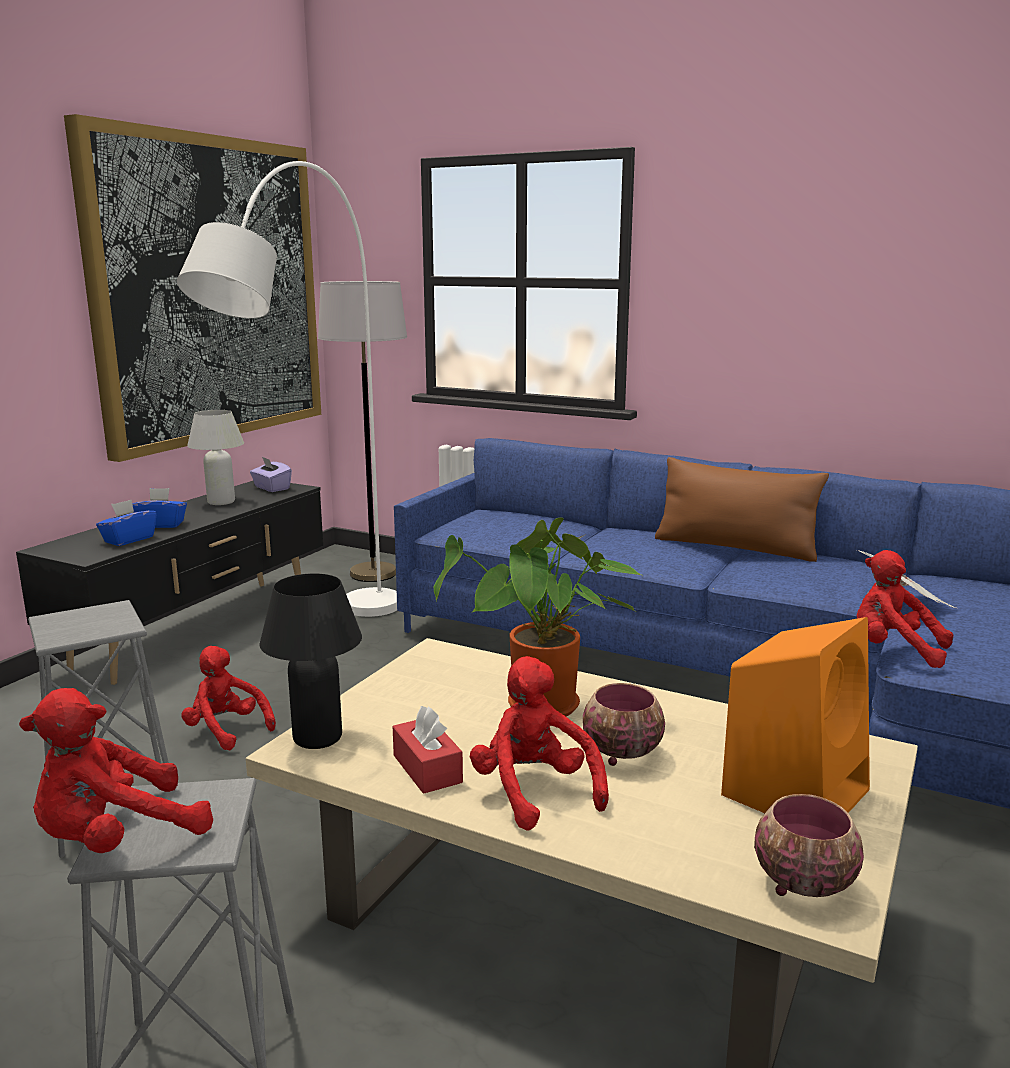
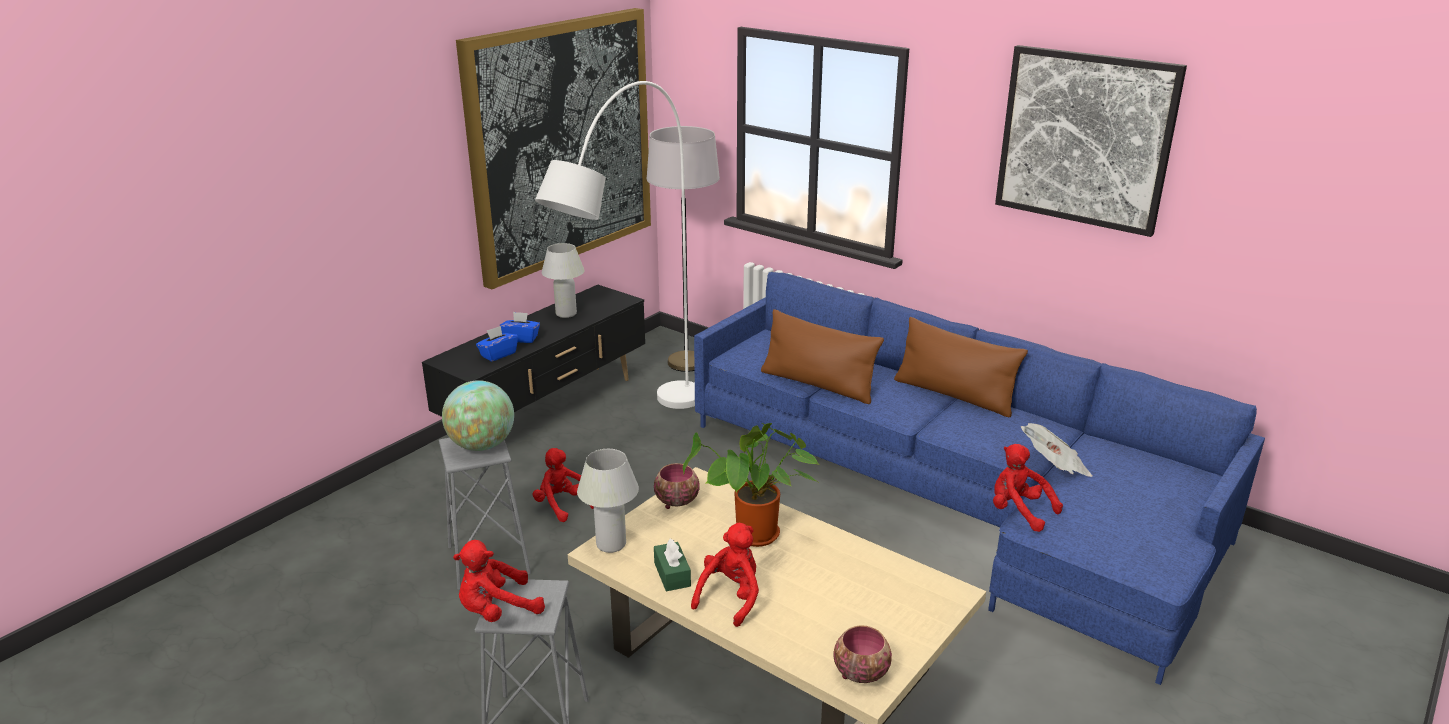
camera: 10 degrees right, 10 degrees up
(98, 619) = (482, 445): none -> globe
(271, 488) = (605, 298): purple tissue box -> none
(317, 738) = (611, 544): black table lamp -> white table lamp
(427, 769) = (672, 574): red tissue box -> green tissue box
(534, 791) = (731, 597): red plush toy -> red plush toy turned 45 degrees clockwise
(562, 549) = (818, 384): none -> brown pillow
(619, 753) = (792, 576): bowl -> bowl (676, 502)
(796, 790) = (888, 614): orange speaker -> none
(864, 218) = (1085, 139): none -> picture

